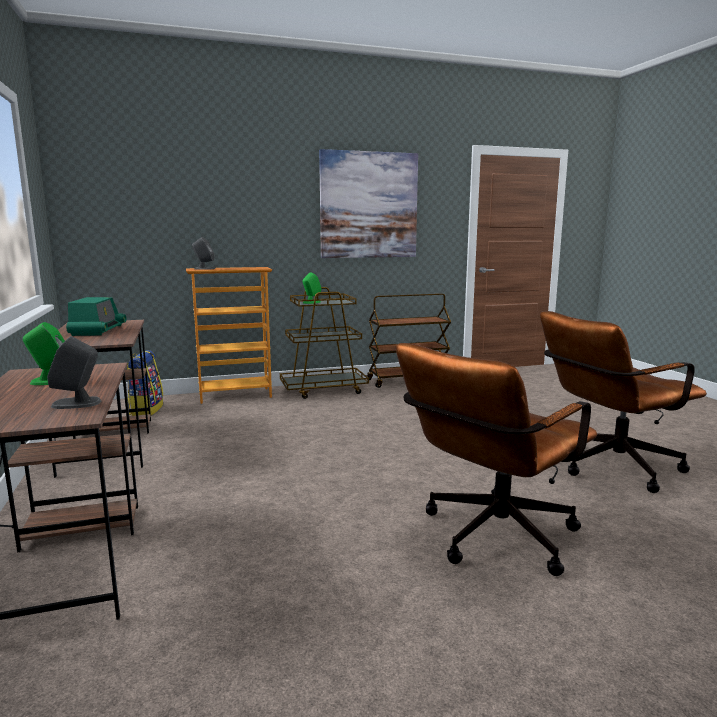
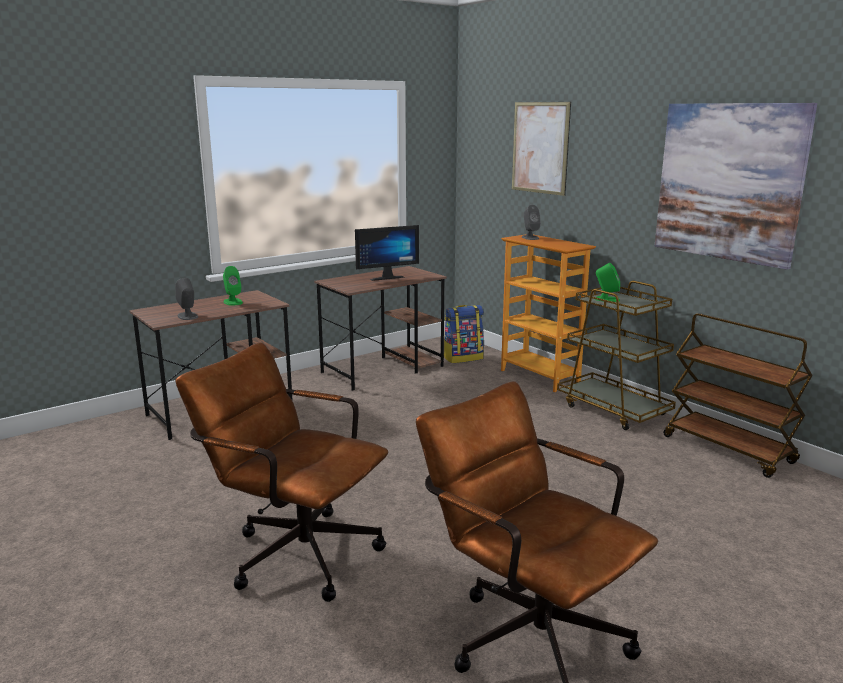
camera: 70 degrees right, 5 degrees up
(98, 330) = (385, 277): radio -> monitor
(184, 185) = (540, 148): none -> picture

